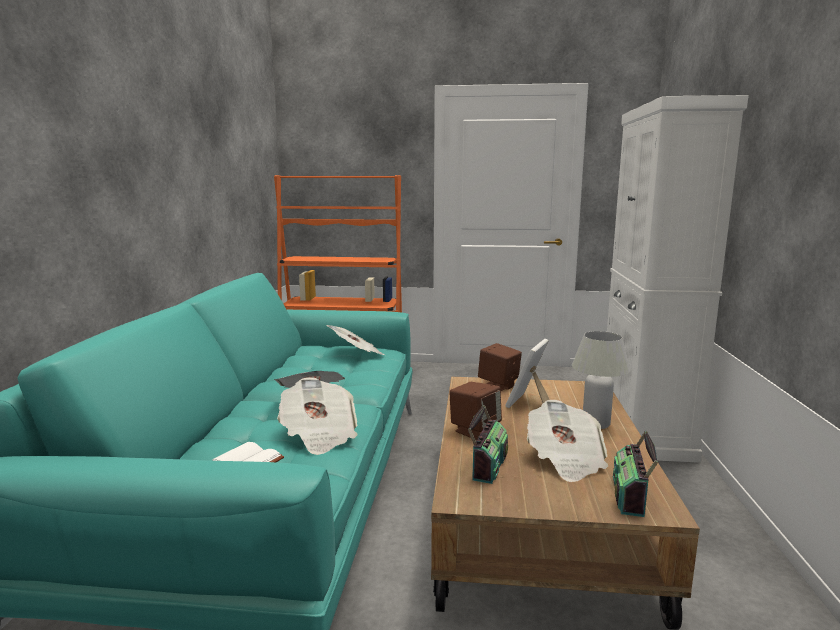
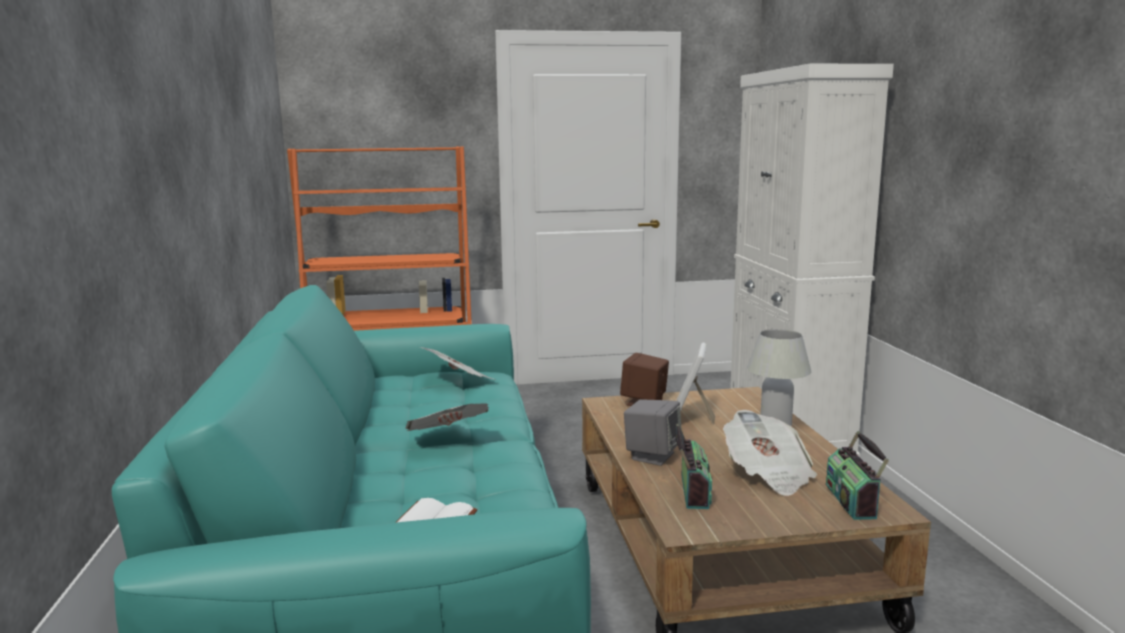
camera: 15 degrees left, 0 degrees up
(319, 435) = (494, 481): newspaper -> none
(474, 430) = (652, 456): brown speaker -> grey speaker

